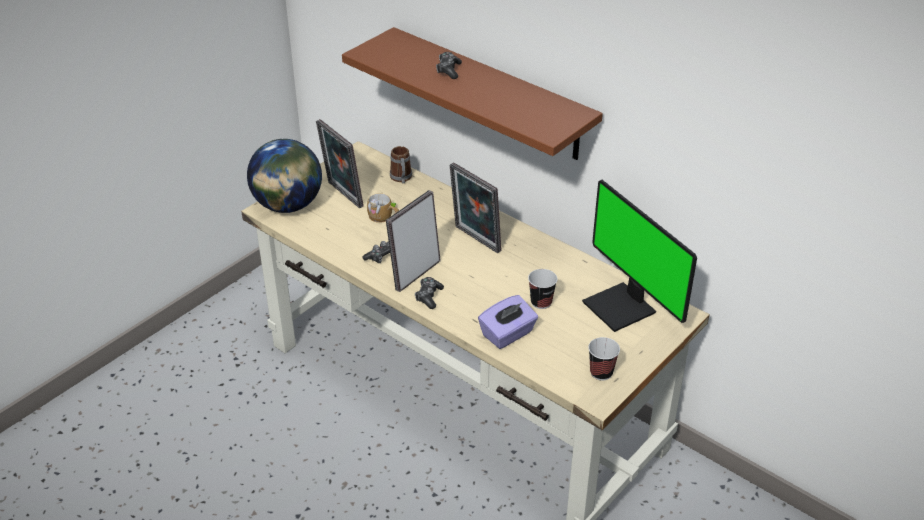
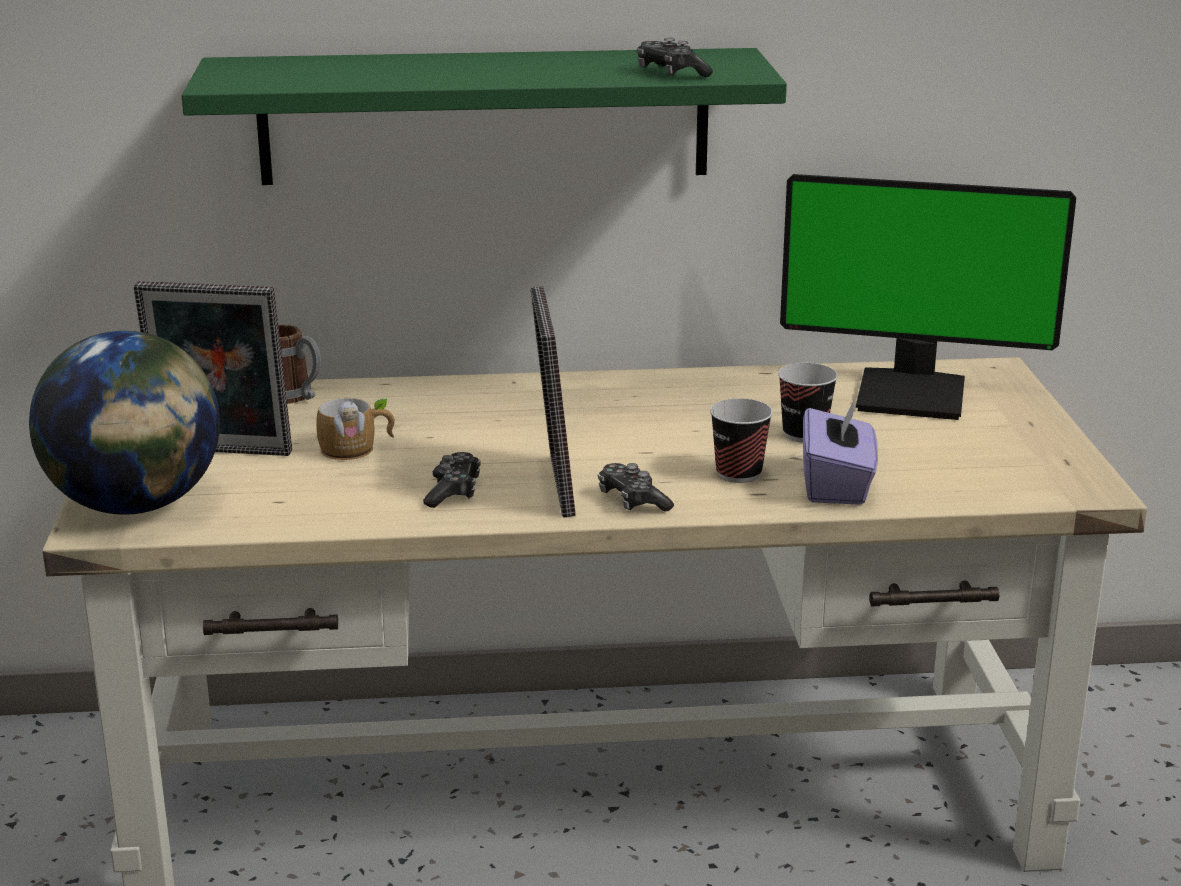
camera: 45 degrees left, 15 degrees down
(448, 70) = (425, 67): game controller -> game controller (670, 73)
(475, 240) = (566, 414): picture frame -> none
(491, 94) = (484, 116): brown shelf -> green shelf
(601, 372) = (1036, 464): cup -> cup (738, 473)

